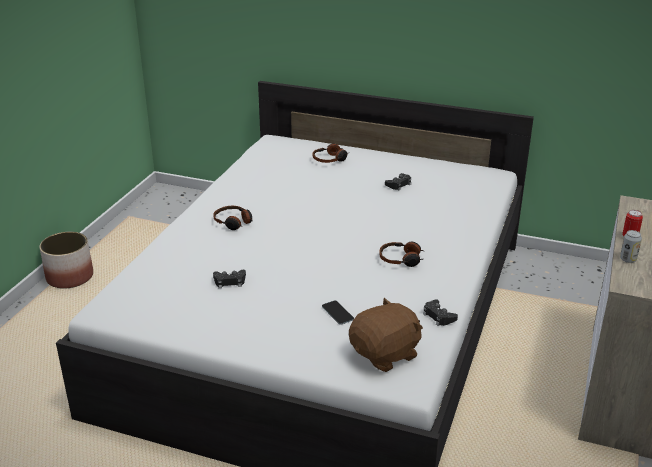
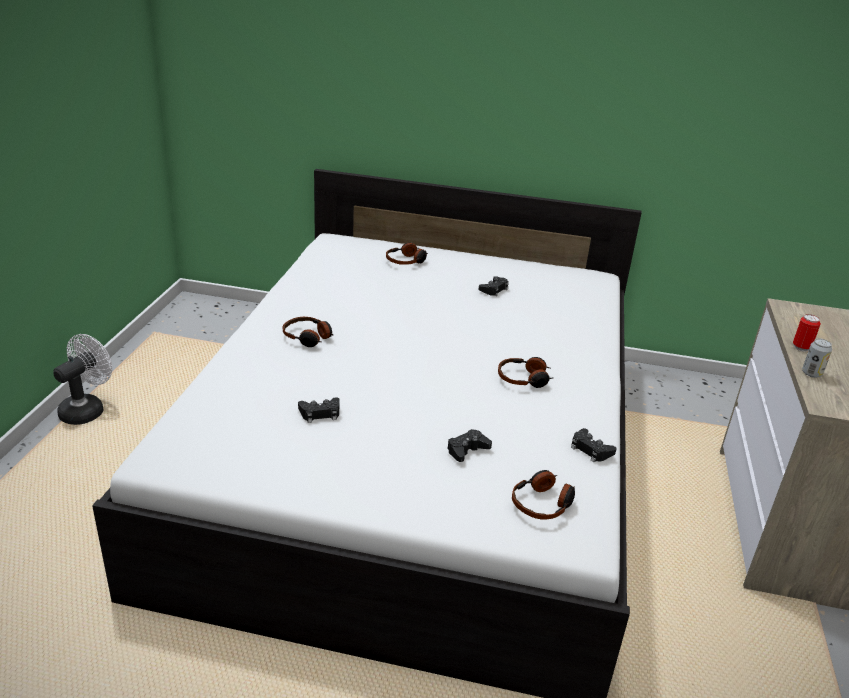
camera: 10 degrees left, 0 degrees up
(69, 277) = (87, 409): planter -> white fan
(337, 313) = (467, 450): phone -> black game controller
(385, 354) = (543, 503): brown plush toy -> headphones

